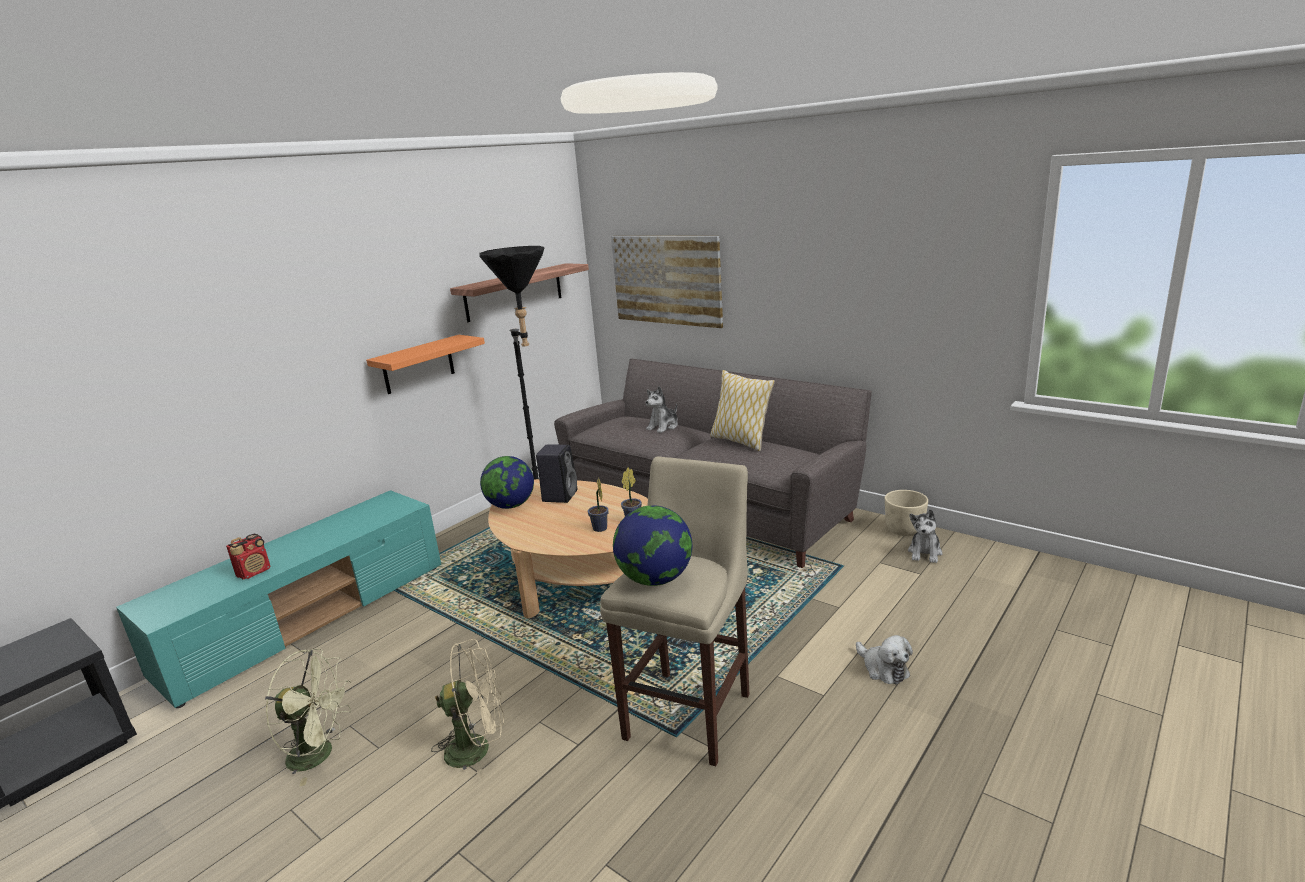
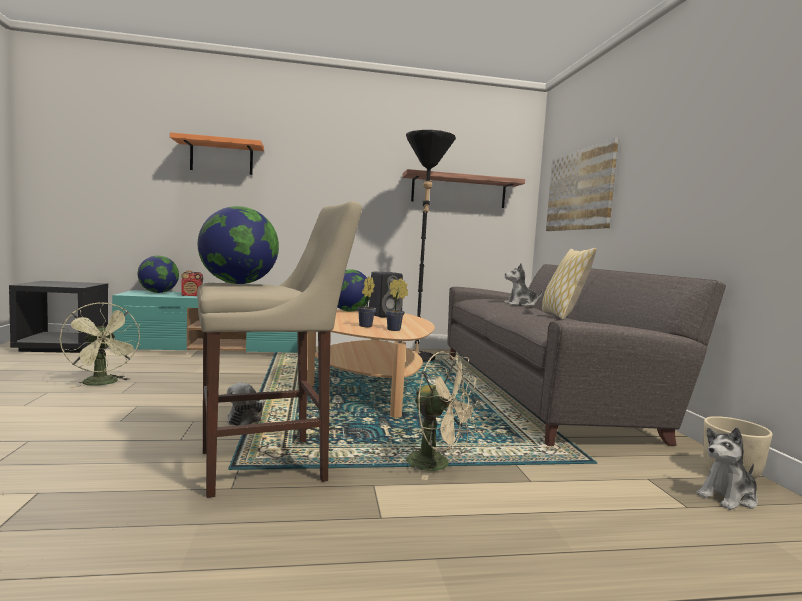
camera: 40 degrees right, 15 degrees down
(182, 591) = (158, 292): none -> globe
(418, 364) = (362, 218): orange shelf -> orange shelf (221, 157)
(477, 748) = (145, 414): beige fan -> beige fan (437, 464)
(883, 669) = (480, 538): plush toy -> plush toy (246, 418)

